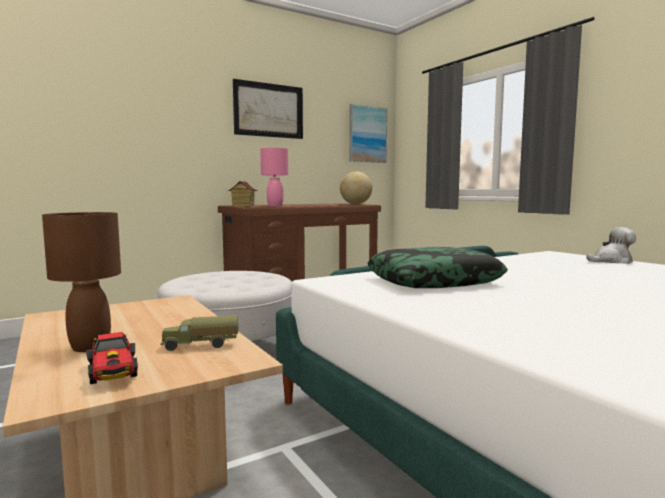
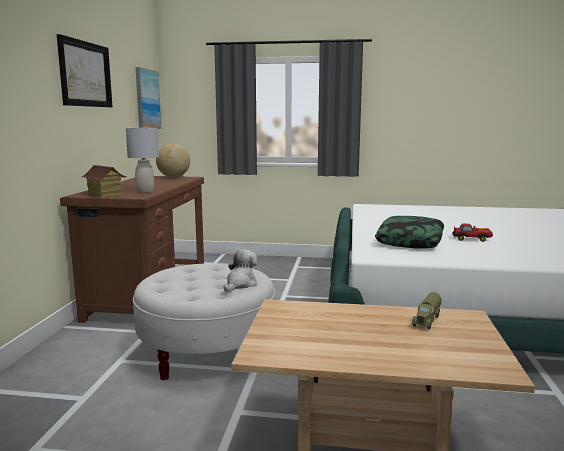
camera: 50 degrees left, 5 degrees up
(90, 346) = (391, 349): brown table lamp -> none
(113, 373) = (462, 349): toy car -> toy car (472, 239)
(275, 206) = (145, 191): pink table lamp -> grey table lamp
(611, 261) = (408, 207): plush toy -> plush toy (240, 284)

